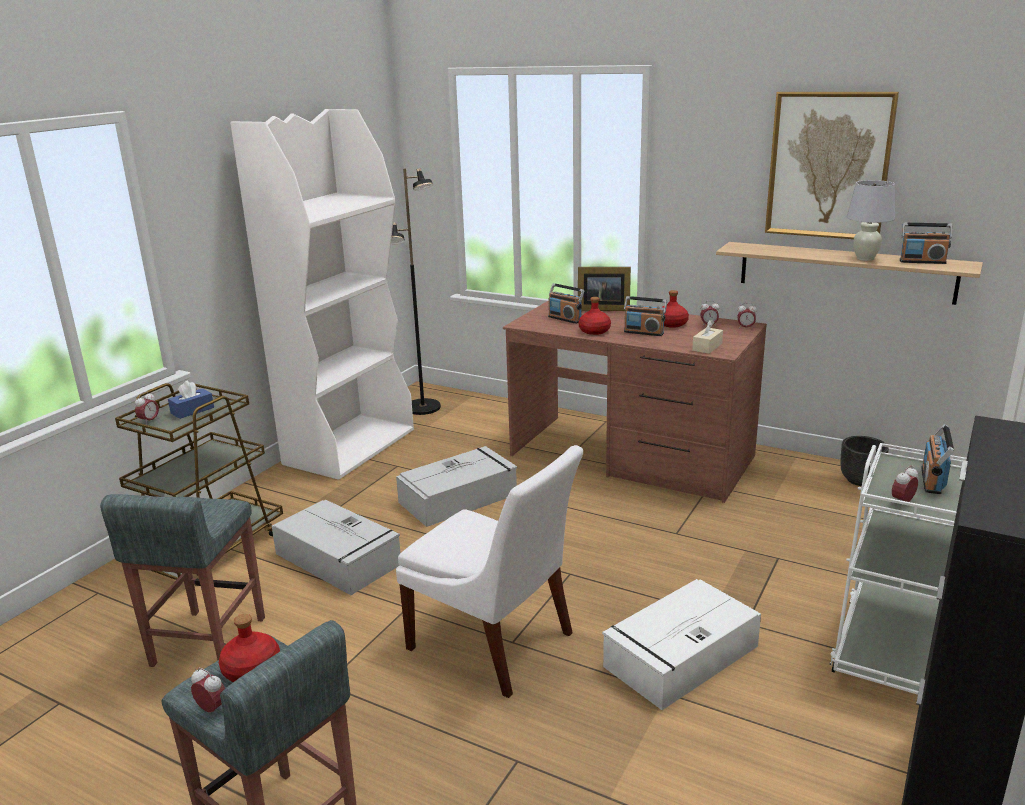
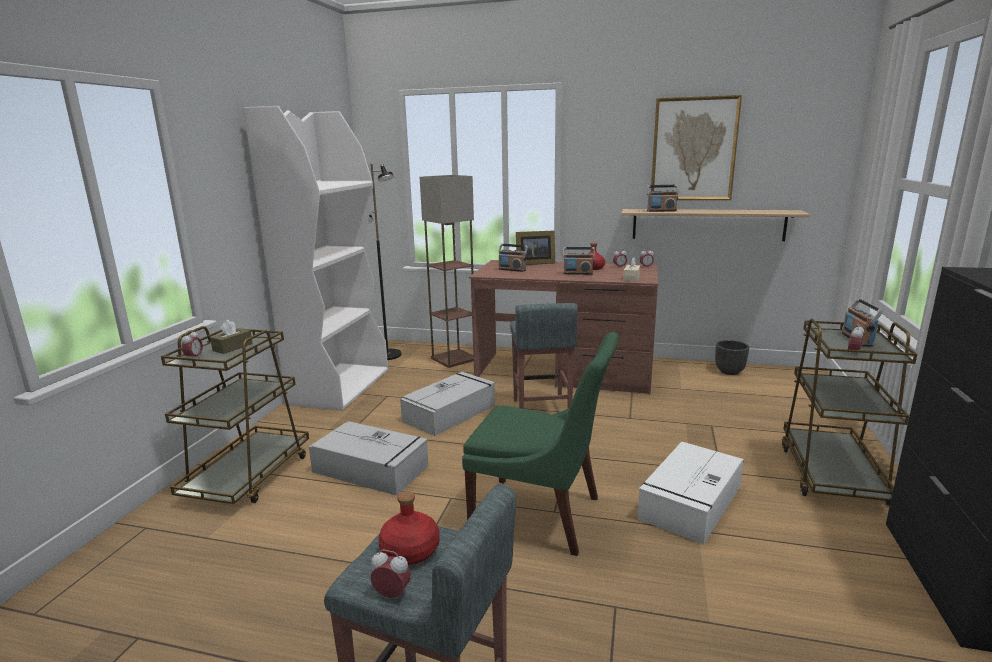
camera: 15 degrees left, 5 degrees down
(192, 410) = (232, 347): blue tissue box -> brown tissue box
(207, 642) = (278, 554): grey stool -> grey stool (541, 410)
(495, 644) = (541, 516): white chair -> green chair
(500, 422) = (454, 359): none -> floor lamp
(594, 331) = (541, 275): red bottle -> none
(865, 259) = (726, 211): white table lamp -> none
(893, 649) = (831, 474): white cart -> brown cart
(922, 262) = (765, 211): radio -> radio (661, 211)

